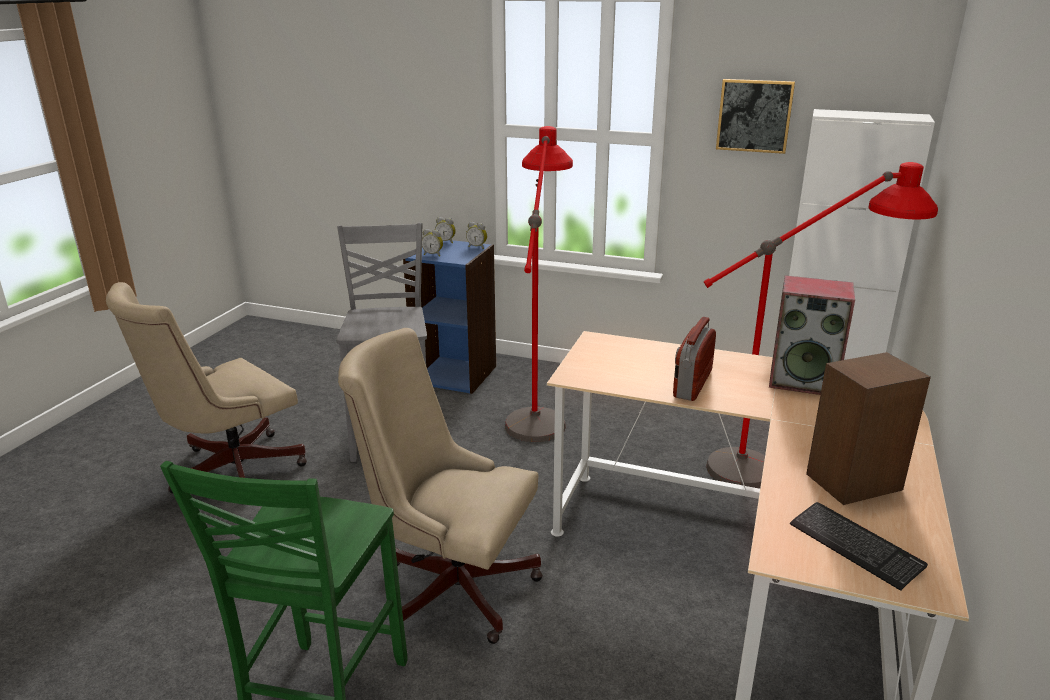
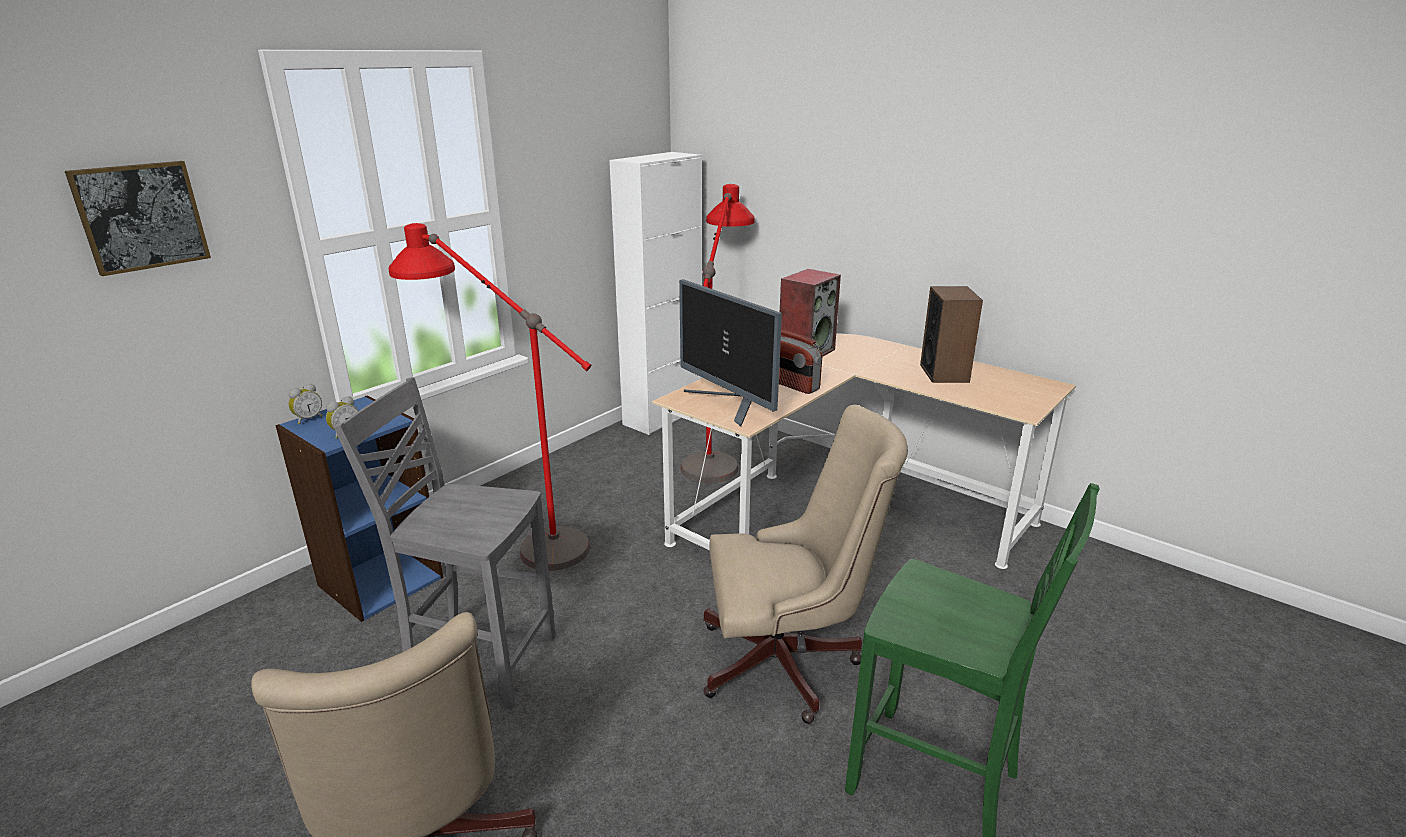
camera: 70 degrees left, 0 degrees up
(449, 584) = (788, 663): beige office chair -> beige office chair turned 135 degrees counterclockwise
(477, 247) = (362, 404): alarm clock -> none
(607, 363) = (729, 404): none -> monitor
(754, 116) = (565, 174): picture -> picture (141, 217)
(855, 546) = (1013, 391): keyboard -> none

